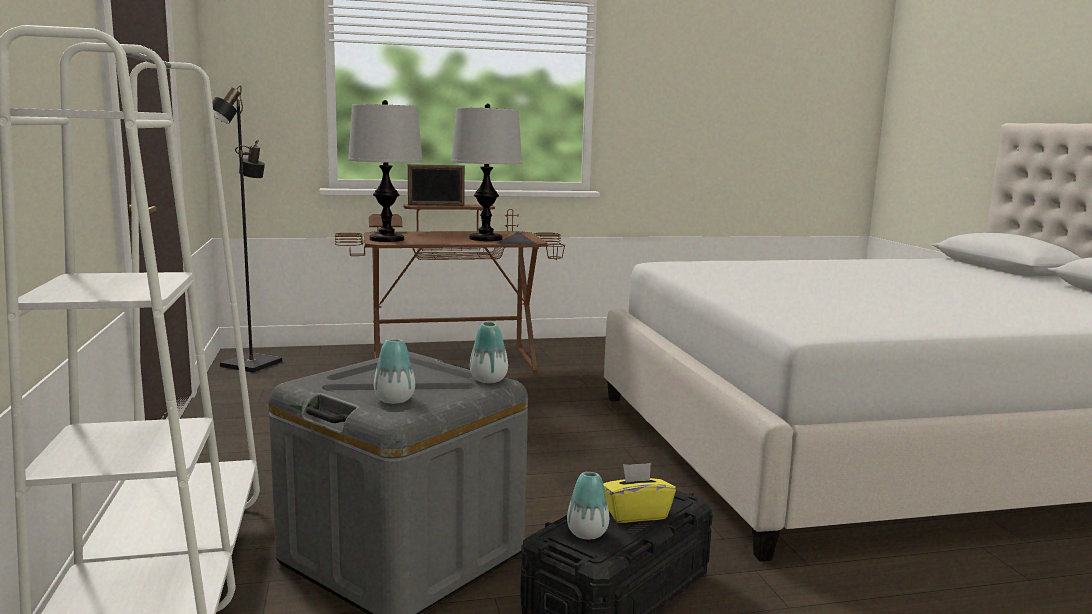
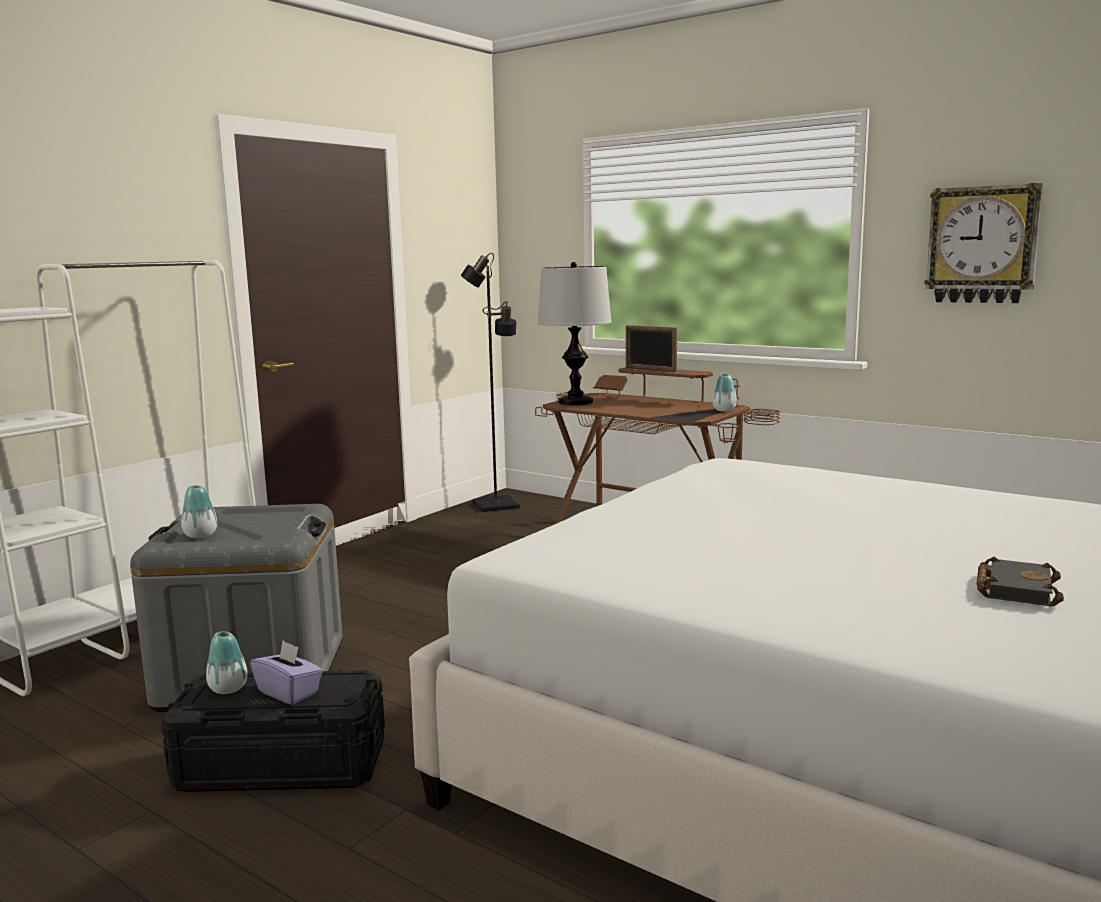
camera: 50 degrees right, 0 degrees up
(486, 239) = (666, 410): table lamp -> none
(488, 380) = (277, 537): vase -> vase (724, 410)
(636, 514) = (289, 692): yellow tissue box -> purple tissue box
(674, 105) = (982, 245): none -> wall clock
(998, 293) = (1014, 588): none -> black book

